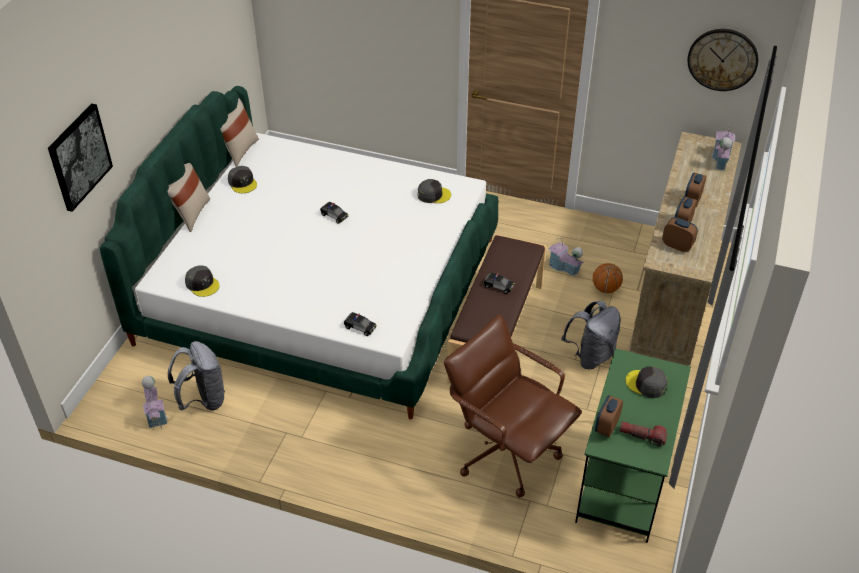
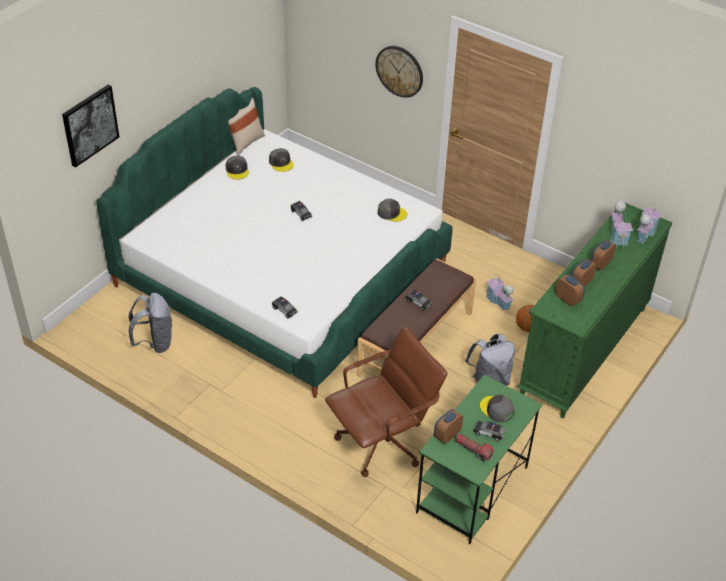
camera: 15 degrees right, 0 degrees up
(156, 414) = (114, 346): toy house -> toy house (618, 236)
(191, 214) = (186, 188): beige pillow -> none
(202, 284) = (173, 247): grey cap -> grey cap (281, 163)
(506, 452) = (382, 443): brown office chair -> brown office chair turned 90 degrees clockwise
(650, 413) = (489, 433): none -> toy car
(673, 301) = (583, 352): beige dresser -> green dresser
(722, 59) = (659, 144): wall clock -> wall clock (399, 71)

